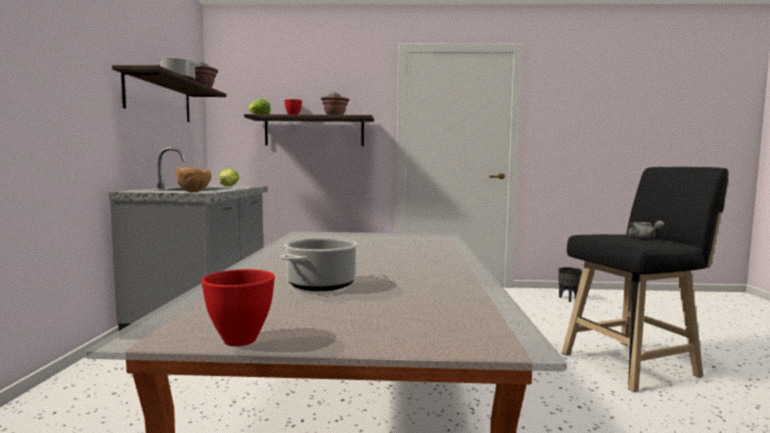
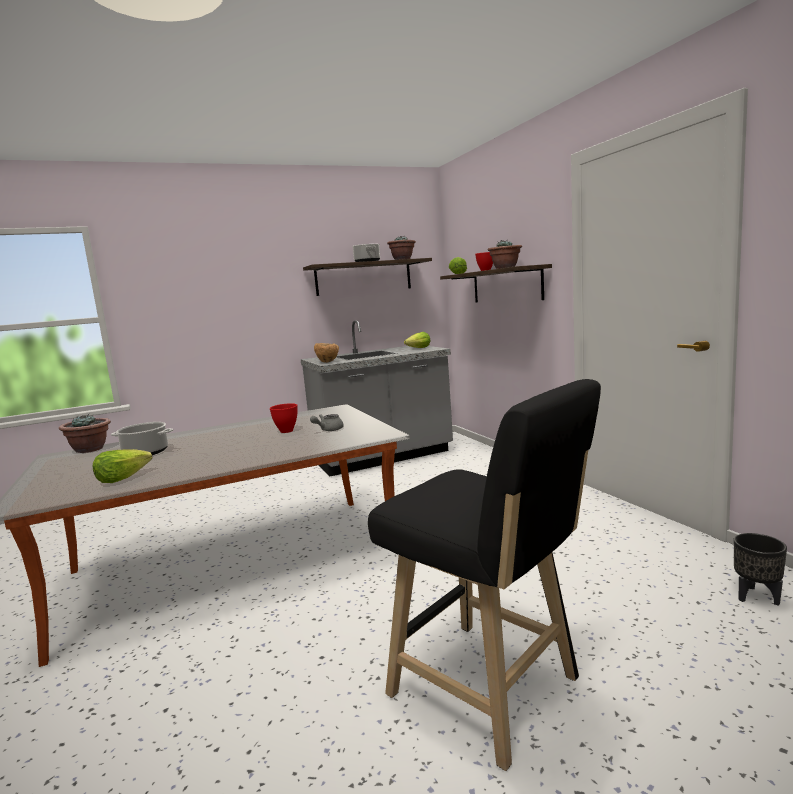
camera: 65 degrees right, 5 degrees up
(190, 310) = (90, 449): none -> potted plant
(241, 341) = (38, 467): red bowl -> red bowl (286, 431)
(447, 294) = (123, 478): none -> lettuce
(643, 237) = (449, 499): grey teapot -> grey teapot (328, 430)

